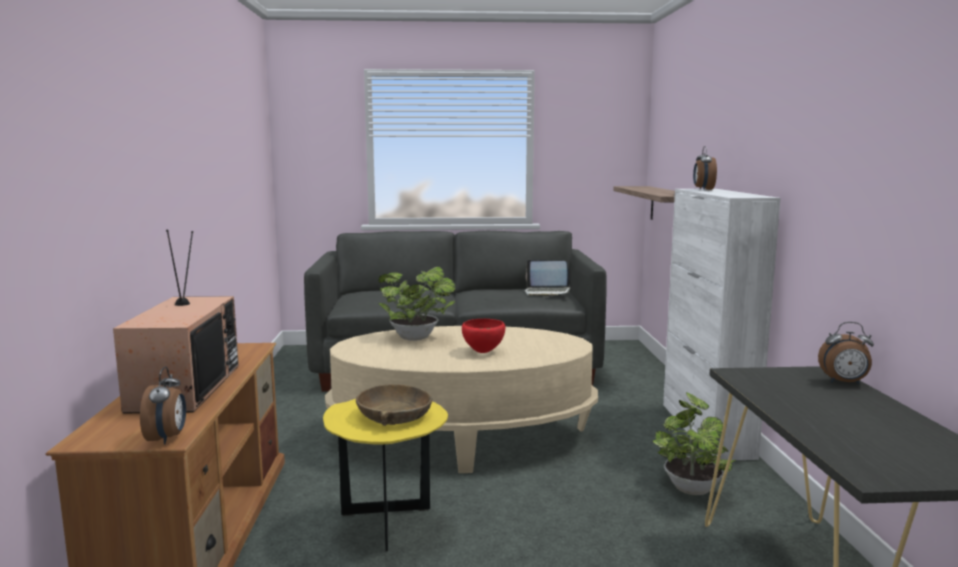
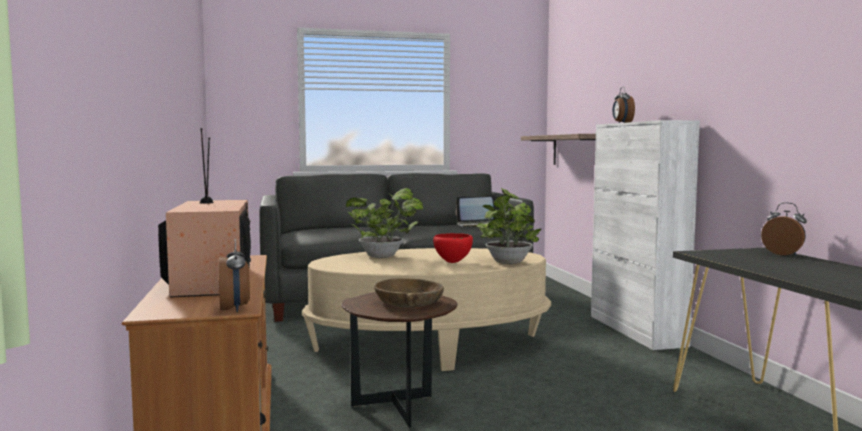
camera: 10 degrees left, 5 degrees down
(388, 526) = (400, 411): yellow side table -> brown side table
(691, 487) = (646, 367): potted plant -> potted plant (507, 261)
(844, 382) = (784, 254): alarm clock -> alarm clock turned 135 degrees counterclockwise

